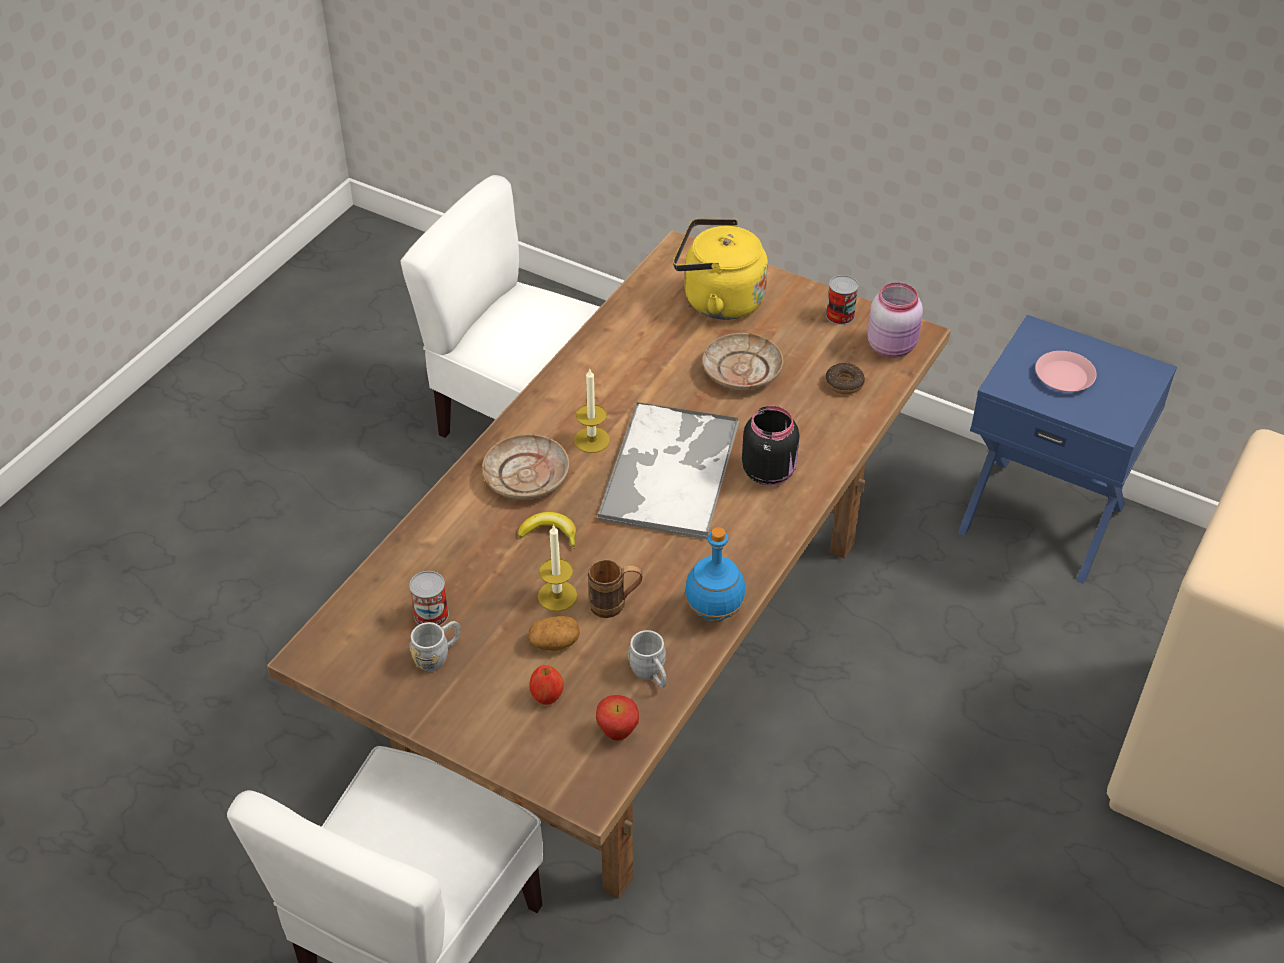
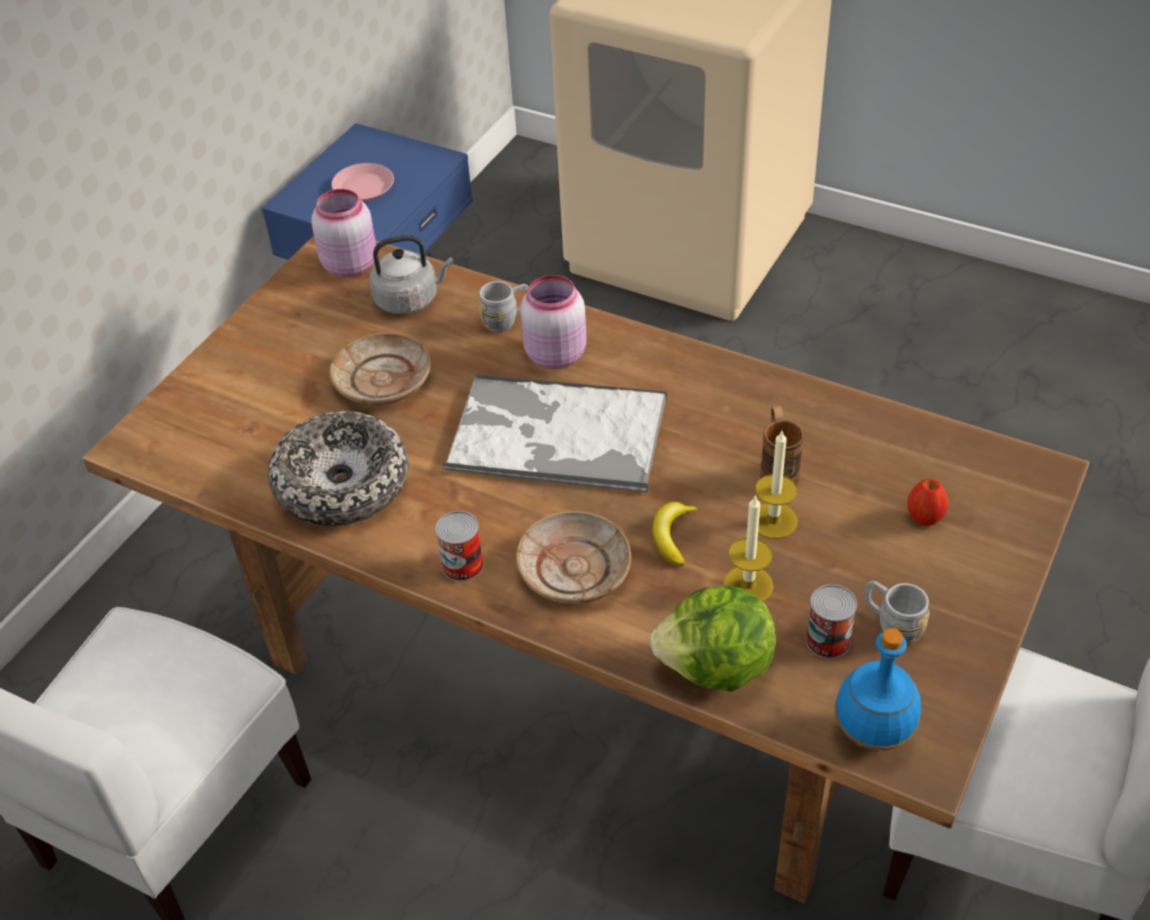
camera: 90 degrees left, 0 degrees up
(419, 548) = (716, 668): none -> lettuce
(554, 642) = (844, 517): potato -> none
(592, 440) = (505, 509): candle -> candle (748, 585)
(617, 733) = (957, 455): apple -> none
(630, 354) = (342, 483): none -> bowl
(651, 674) = (870, 434): grey mug -> grey mug (507, 320)
(714, 612) = (773, 389): blue bottle -> blue bottle (873, 733)
(718, 300) = (244, 406): yellow kettle -> none
(769, 471) = (554, 354): black jar -> pink jar
(840, 315) = (290, 303): can -> can (462, 565)
(844, 383) = (410, 299): donut -> grey kettle

